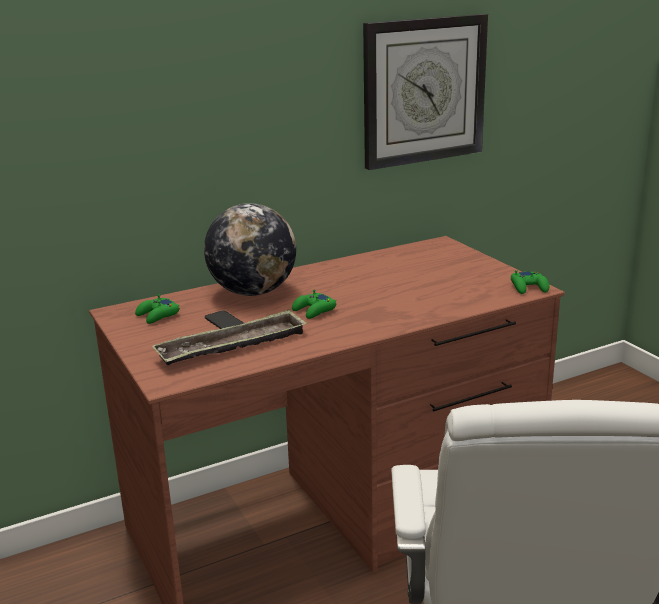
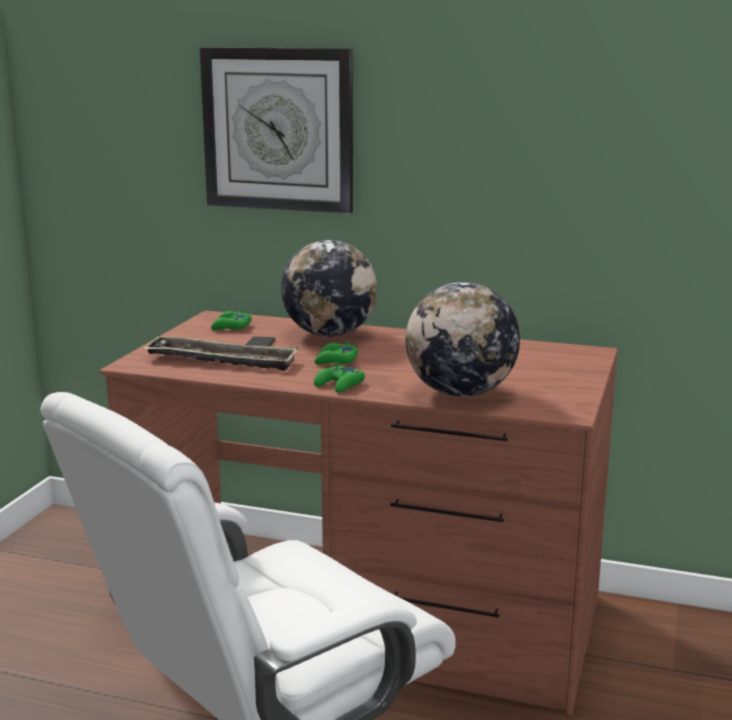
camera: 45 degrees right, 5 degrees down
(423, 91) = (600, 159): wall clock -> wall clock (278, 129)
(451, 301) = (461, 393): none -> globe
(529, 287) = (565, 410): green game controller -> green game controller (340, 385)

